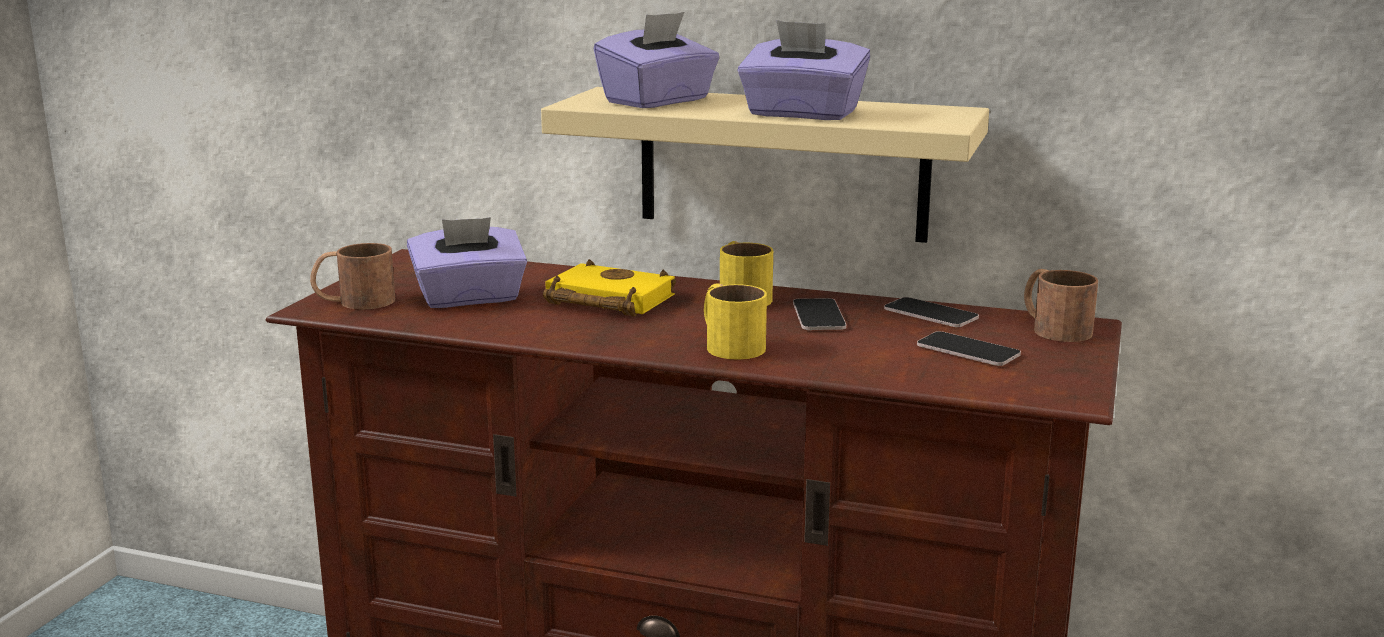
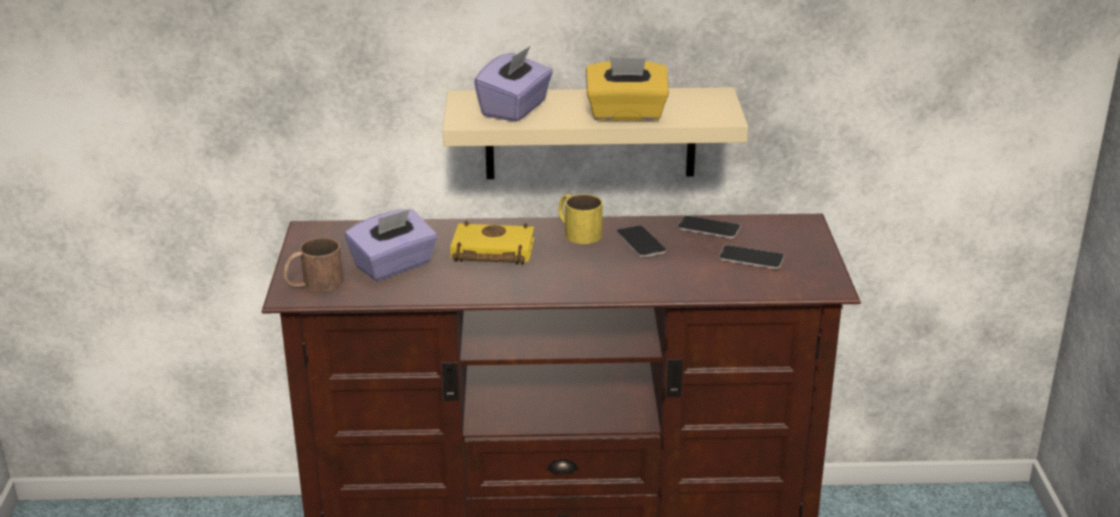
camera: 20 degrees left, 10 degrees up
(728, 344) = (603, 279): yellow mug -> none
(802, 114) = (626, 114): purple tissue box -> yellow tissue box
(1052, 327) = (788, 228): brown mug -> none

